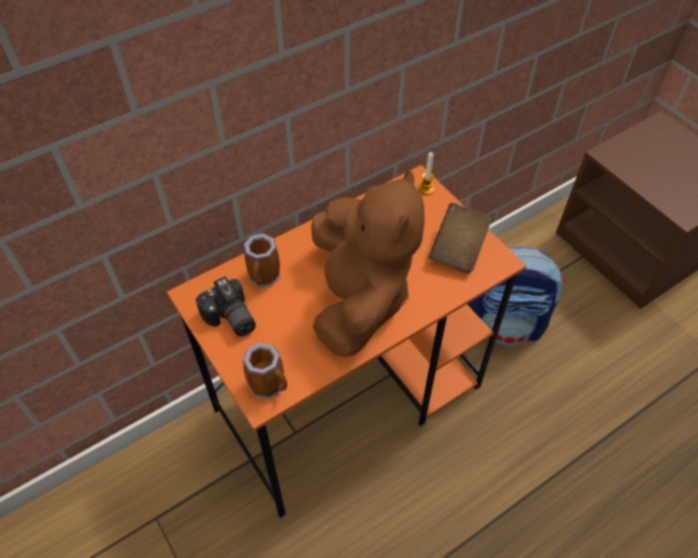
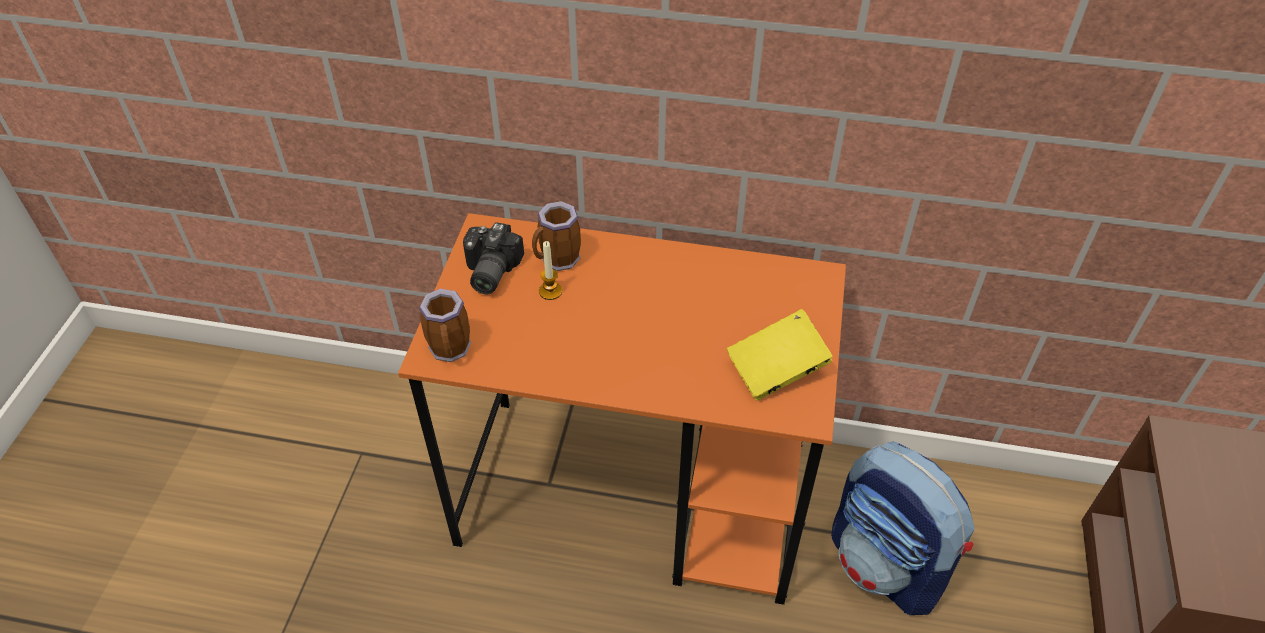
camera: 45 degrees right, 5 degrees down
(359, 299) = (616, 340): brown plush toy -> none
(426, 188) = (819, 290): candle -> candle (550, 291)
(458, 249) = (776, 370): brown book -> yellow book

